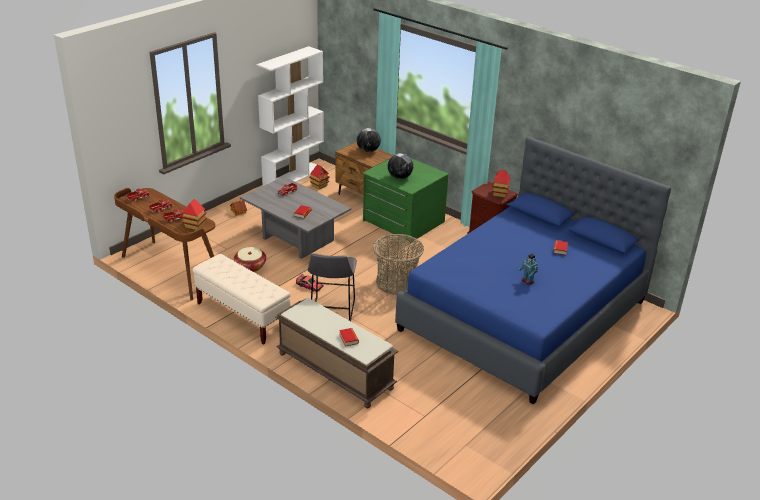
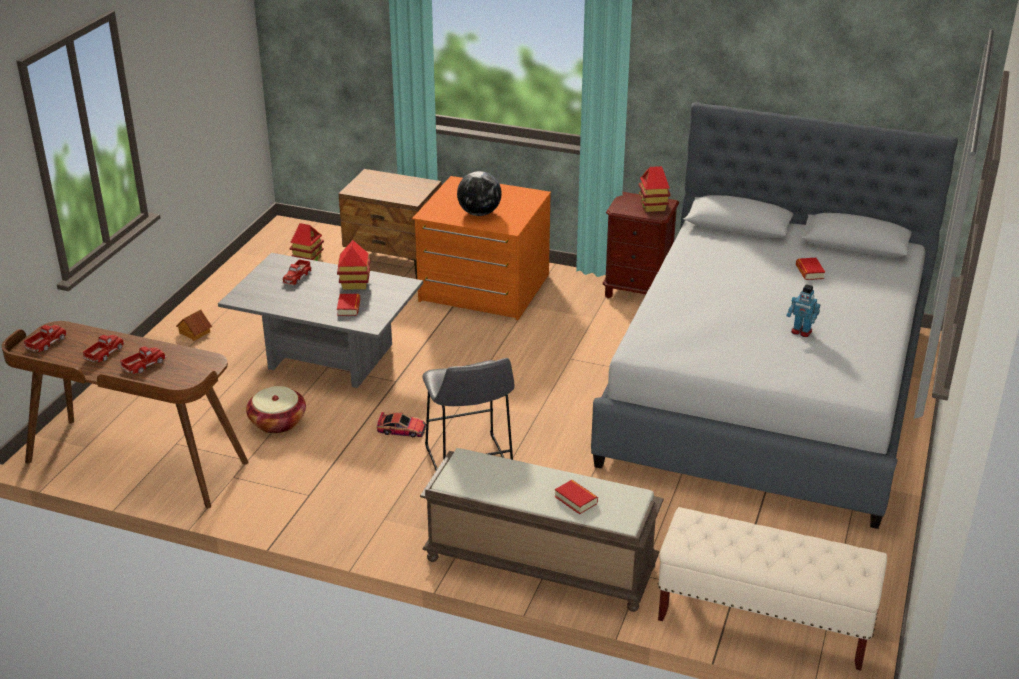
camera: 20 degrees left, 0 degrees up
(194, 225) = (190, 369): toy house -> toy house (355, 284)
(242, 315) = (320, 511): beige bench -> beige bench (763, 620)
(293, 176) = (254, 254): white bookcase -> none
(368, 151) = (392, 182): globe -> none
(396, 283) = (540, 389): basket -> none
(402, 221) = (483, 288): green dresser -> orange dresser
(524, 315) = (767, 393): blue bed -> grey bed

